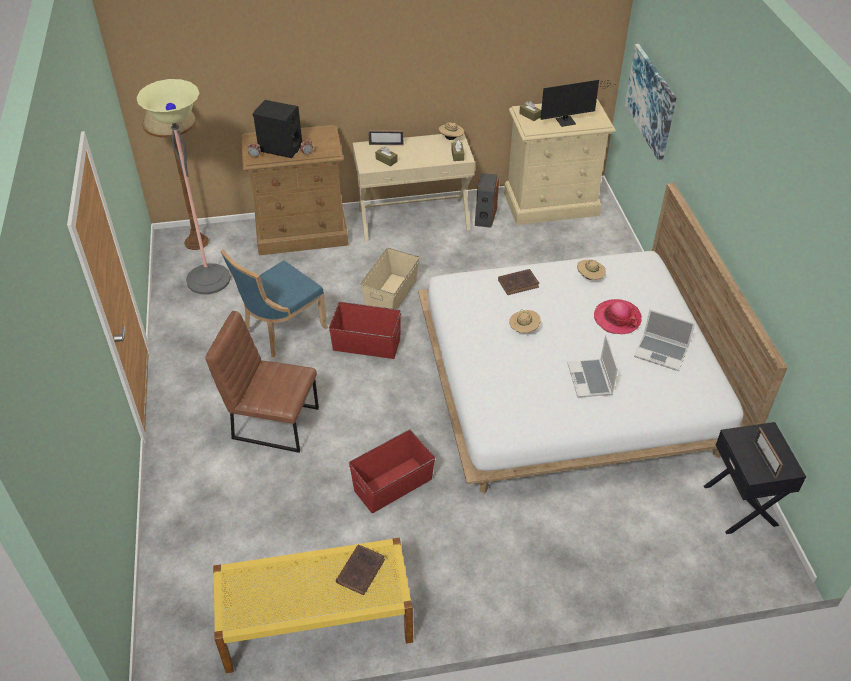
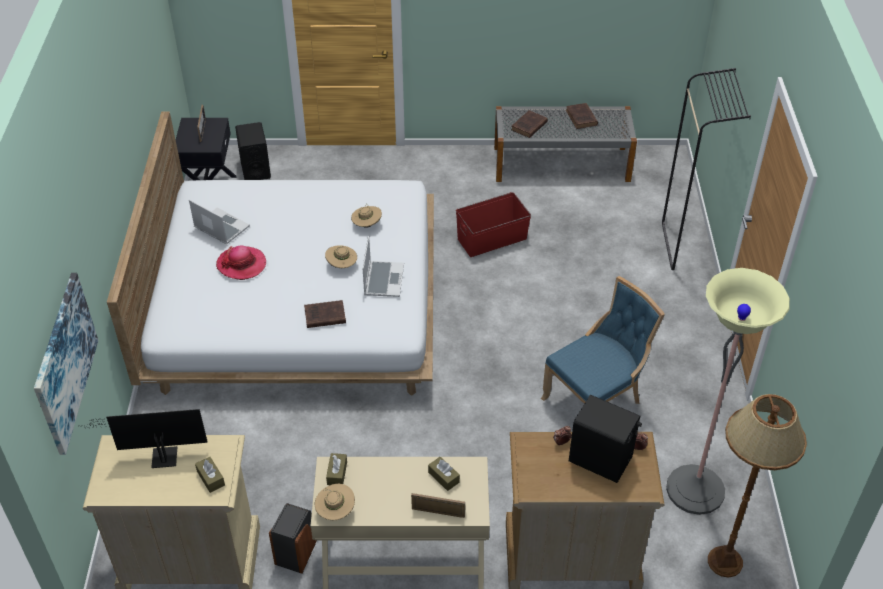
camera: 170 degrees left, 0 degrees up
(169, 505) = (686, 247): none -> black clothes rack
(273, 422) = (600, 303): brown chair -> none
(287, 598) = (581, 118): none -> brown book
(317, 622) = (561, 163): yellow bench -> grey bench
(366, 344) = (498, 372): red storage box -> none
(392, 295) = (459, 432): beige storage box -> none
(590, 277) = (242, 313): beige hat -> beige hat (367, 225)
(590, 380) = (301, 212): laptop -> laptop (383, 279)
(710, 548) = (255, 169): none -> black speaker

